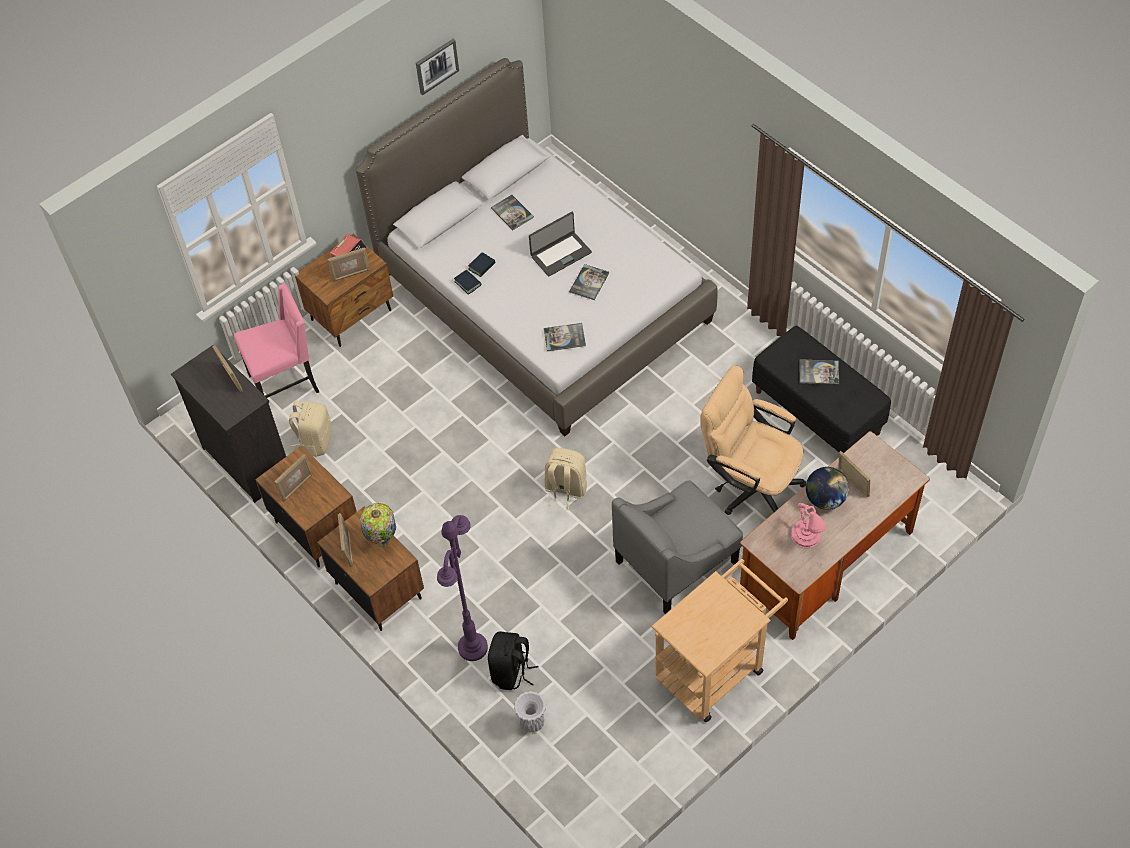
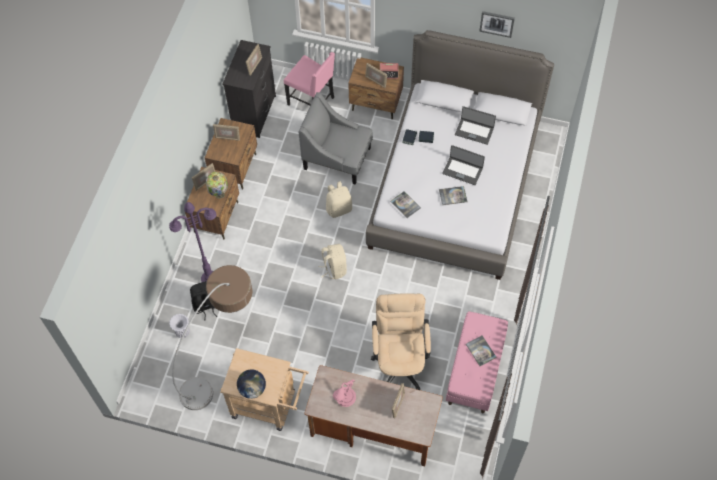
camera: 55 degrees right, 5 degrees up
(315, 441) = (286, 135): beige backpack -> beige backpack (339, 208)
(512, 213) = (474, 131): book -> laptop
(603, 690) = (222, 356): none -> floor lamp
(676, 561) = (324, 349): grey armchair -> grey armchair (337, 158)
(818, 412) = (475, 371): black bench -> pink bench
(825, 499) = (377, 395): globe -> globe (252, 389)

